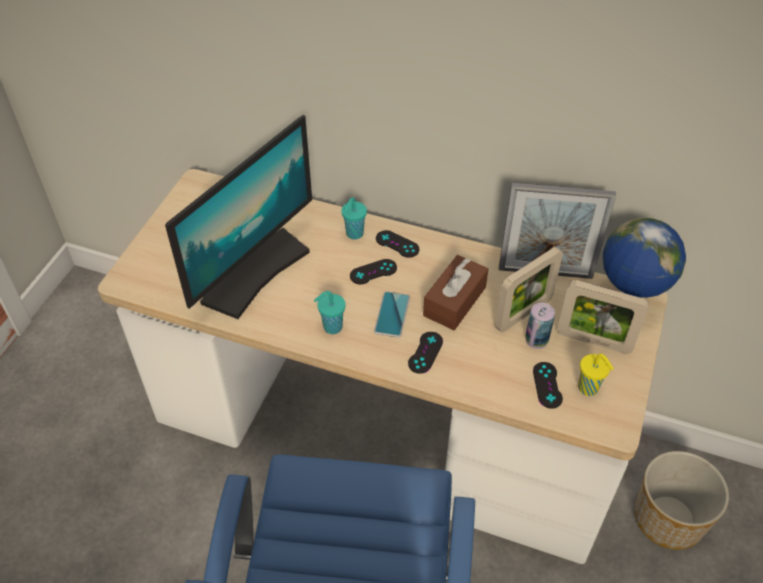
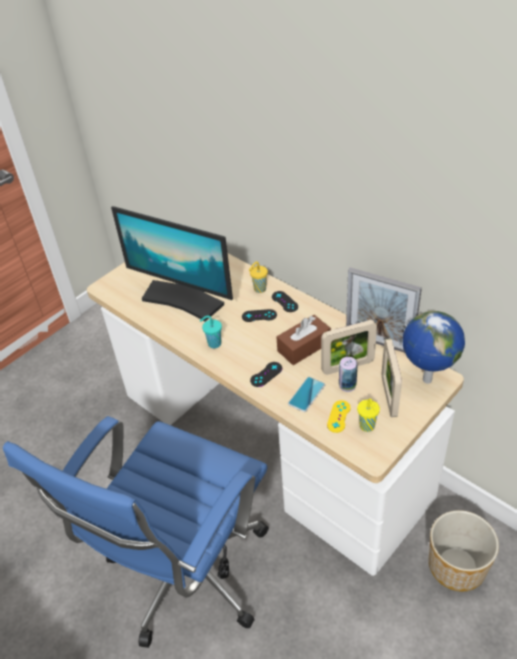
camera: 25 degrees right, 5 degrees down
(254, 272) = (183, 299): monitor -> monitor turned 60 degrees clockwise
(354, 234) = (259, 289): turquoise cup -> yellow cup
(392, 315) = (257, 345): phone -> phone (306, 394)
(547, 385) = (338, 416): black game controller -> yellow game controller
(594, 341) = (389, 396): picture frame -> picture frame turned 45 degrees clockwise

